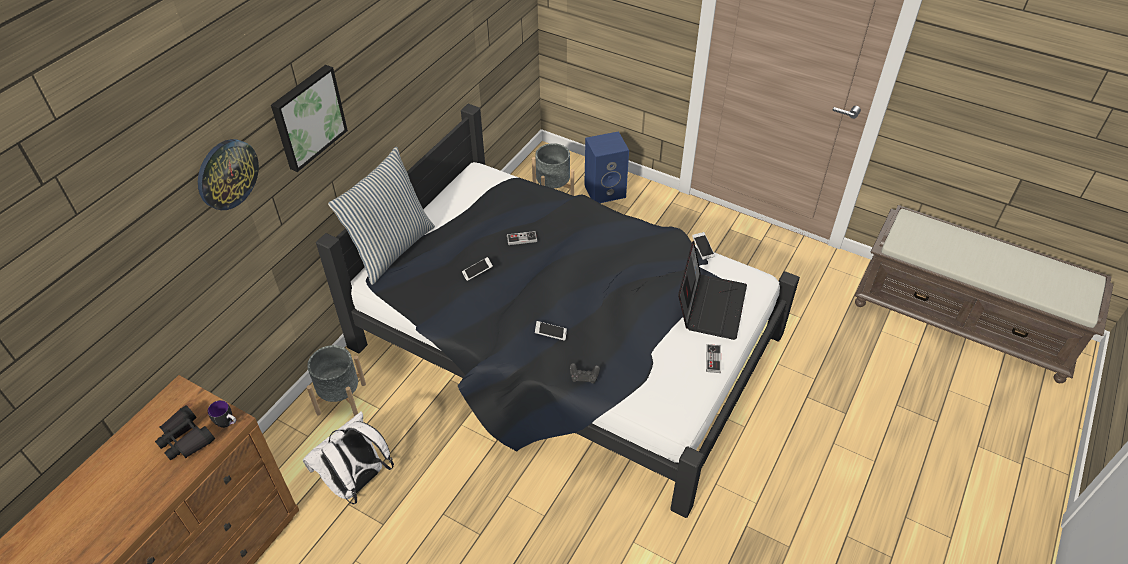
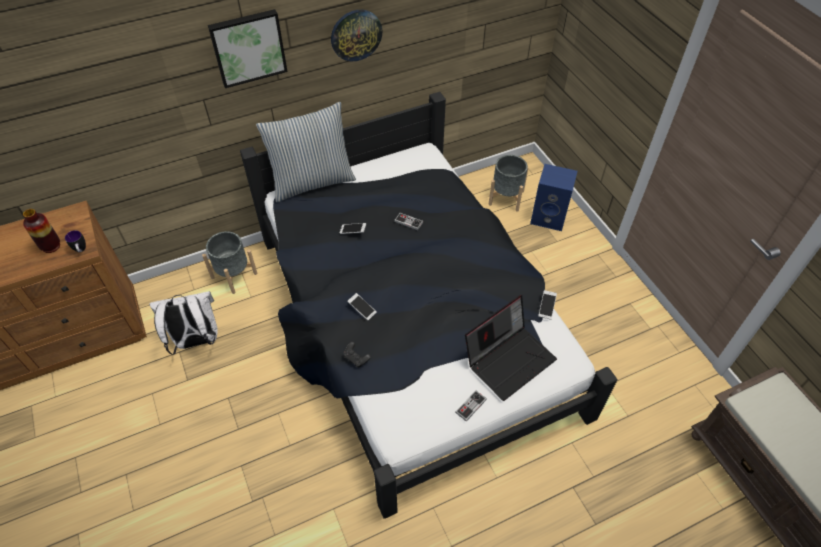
camera: 35 degrees right, 5 degrees up
(185, 439) = (51, 246): black binoculars -> vase
(227, 174) = (154, 67): wall clock -> wall clock (356, 35)

